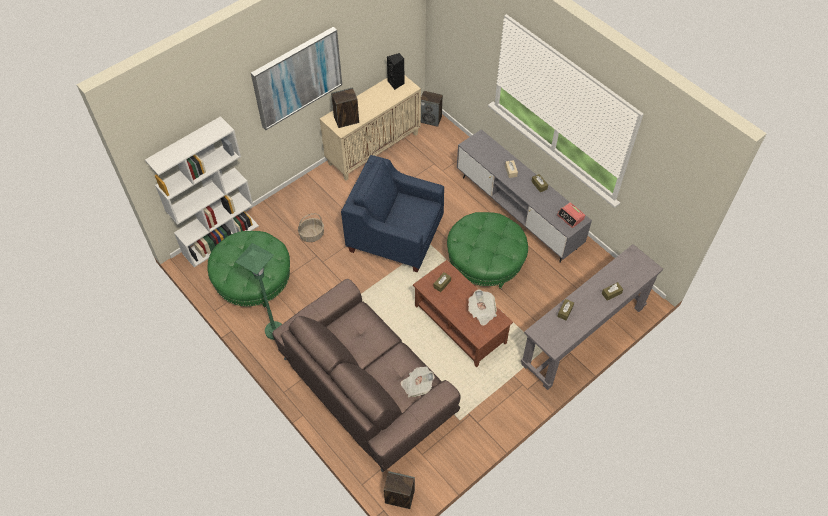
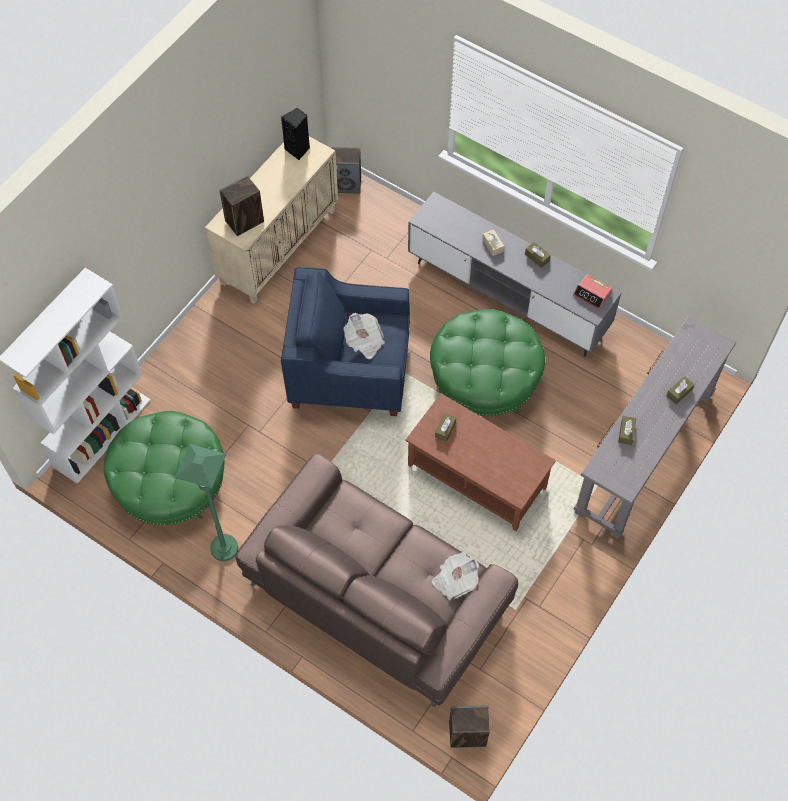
camera: 15 degrees left, 5 degrees up
(297, 77) = (172, 182): picture -> none
(312, 234) = (231, 395): basket -> none
(482, 311) = (510, 456): newspaper -> newspaper (364, 341)

